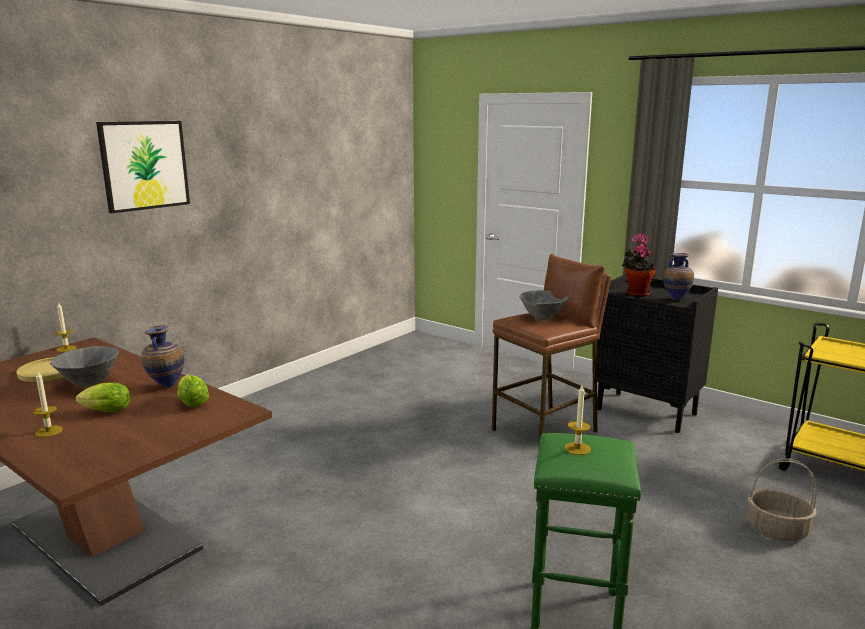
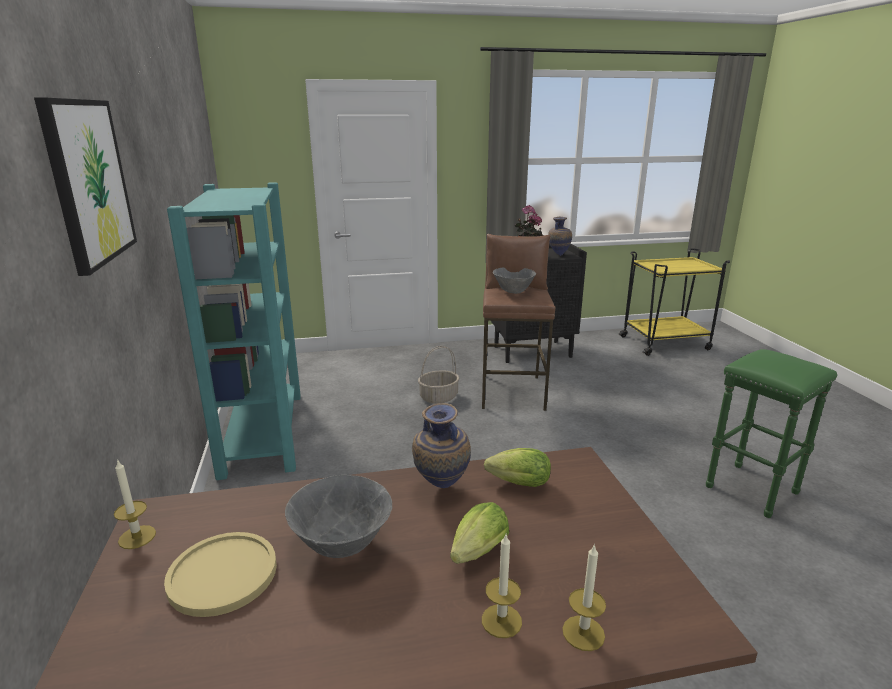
camera: 50 degrees left, 5 degrees up
(333, 378) = (263, 433): none -> turquoise bookcase
(577, 448) = (781, 362): candle -> candle (583, 633)
(777, 530) = (707, 388): basket -> basket (439, 397)

